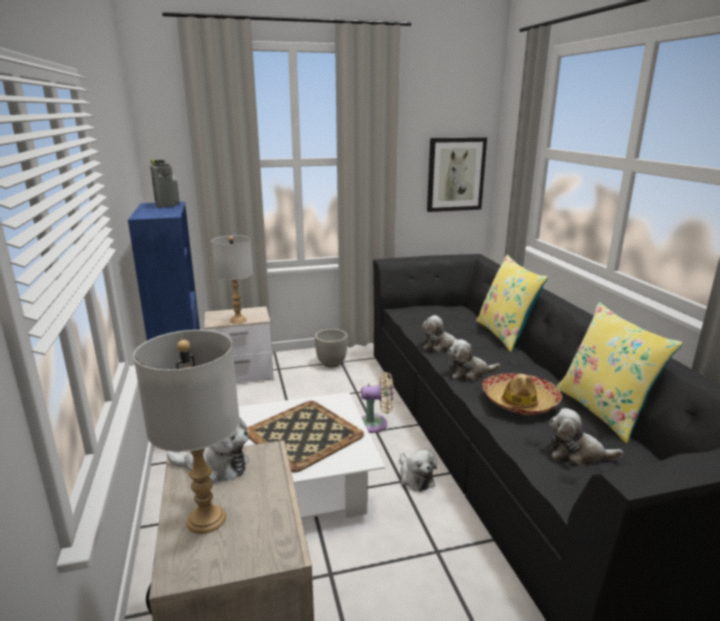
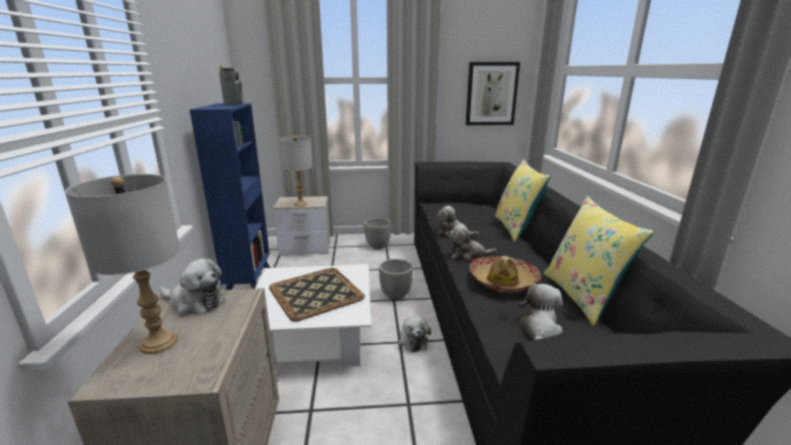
camera: 10 degrees right, 0 degrees up
(376, 424) = (395, 294): beige fan -> planter
(577, 454) = (539, 330): plush toy -> plush toy turned 90 degrees clockwise

